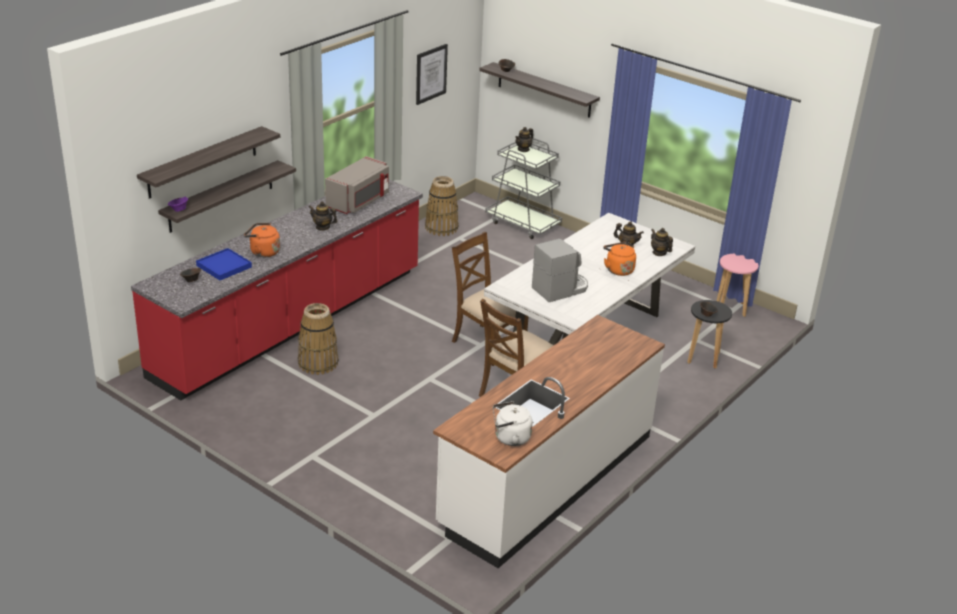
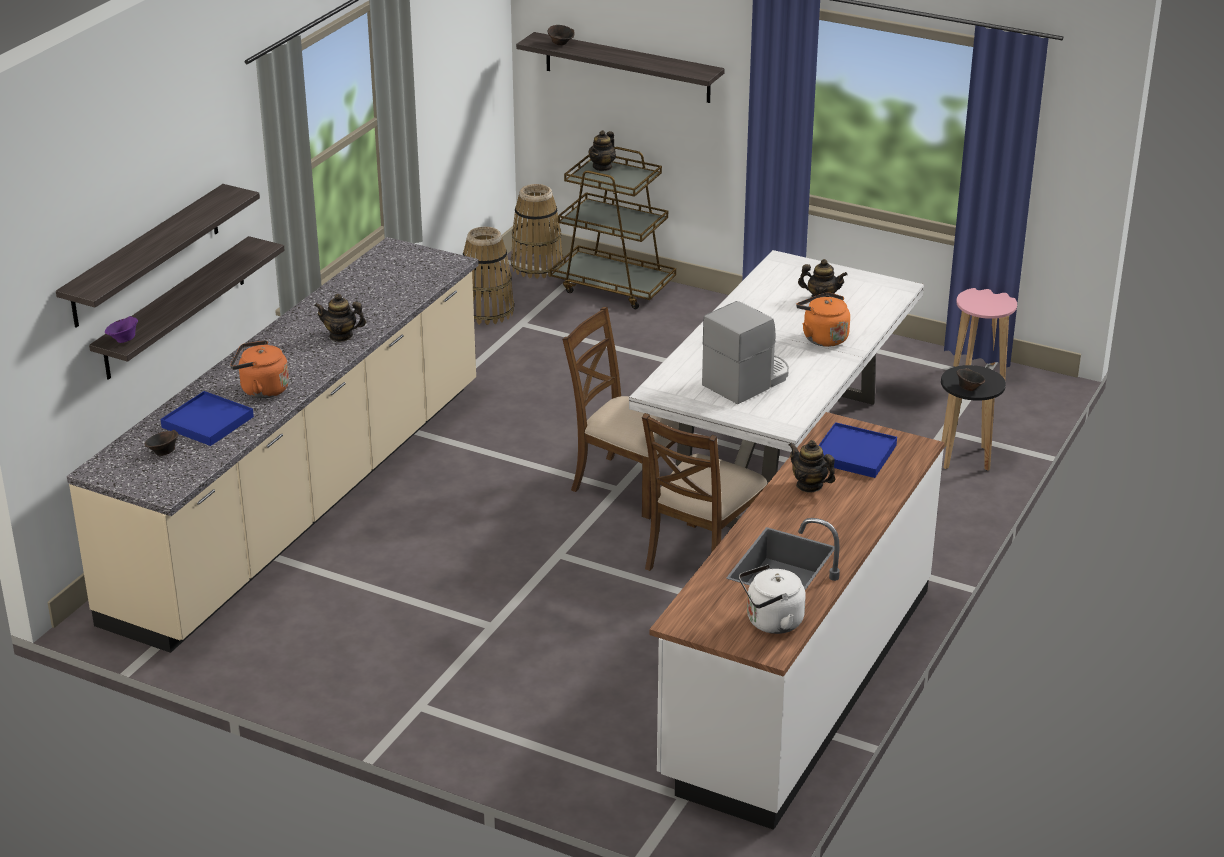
camera: 10 degrees left, 0 degrees up
(291, 323) = (303, 500): red counter -> beige counter
(318, 363) = (371, 558): basket -> basket (536, 266)
(359, 201) = (382, 286): grey microwave -> none
(431, 74) = (446, 63): picture -> none
(523, 224) = (613, 287): grey cart -> brown cart
(604, 343) = (854, 454): none -> blue tray
(659, 253) = (874, 302): teapot -> teapot (809, 485)

